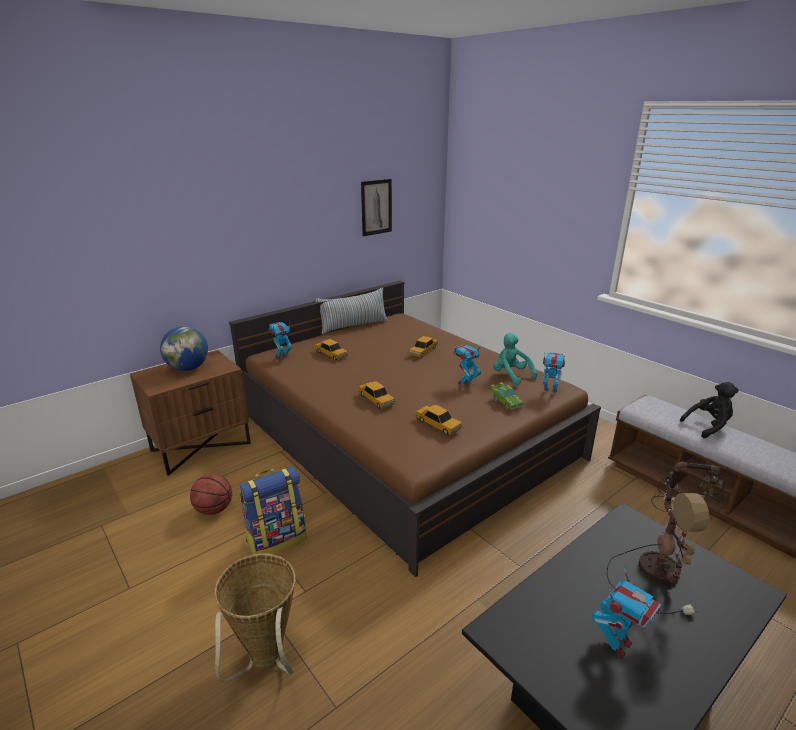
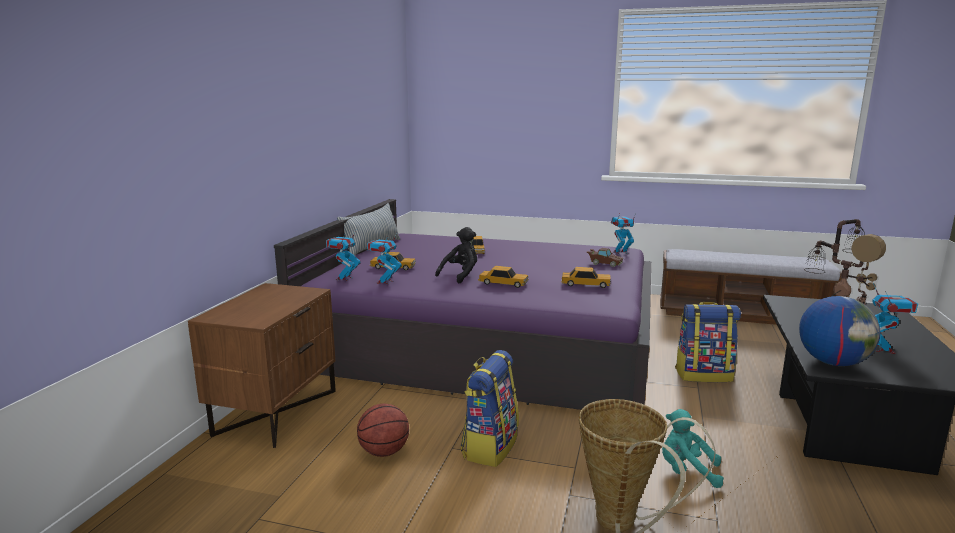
camera: 35 degrees left, 10 degrees down
(188, 368) = (263, 301): globe -> globe (833, 362)
(376, 207) = (370, 116): picture -> none
(404, 436) = (486, 341): brown bed -> purple bed
(465, 383) = (552, 261): toy robot -> toy robot (385, 282)
(505, 402) = (604, 263): green toy car -> brown toy car
(511, 375) = (576, 250): turquoise plush toy -> turquoise plush toy (687, 472)
(548, 554) = (704, 375): none -> backpack
(708, 426) = (730, 254): black plush toy -> black plush toy (460, 275)

